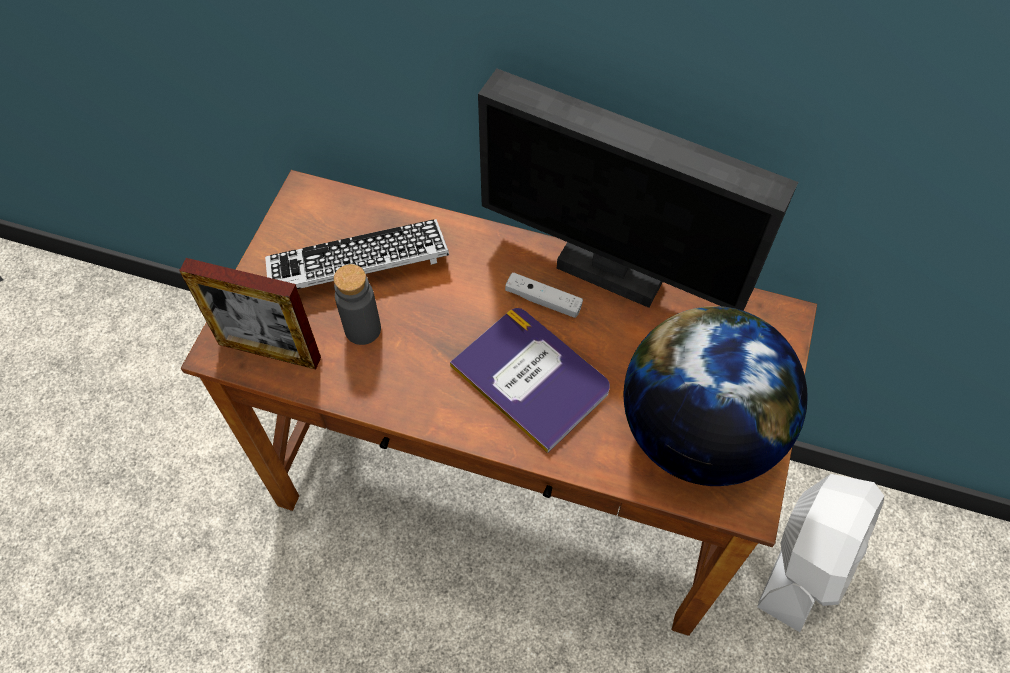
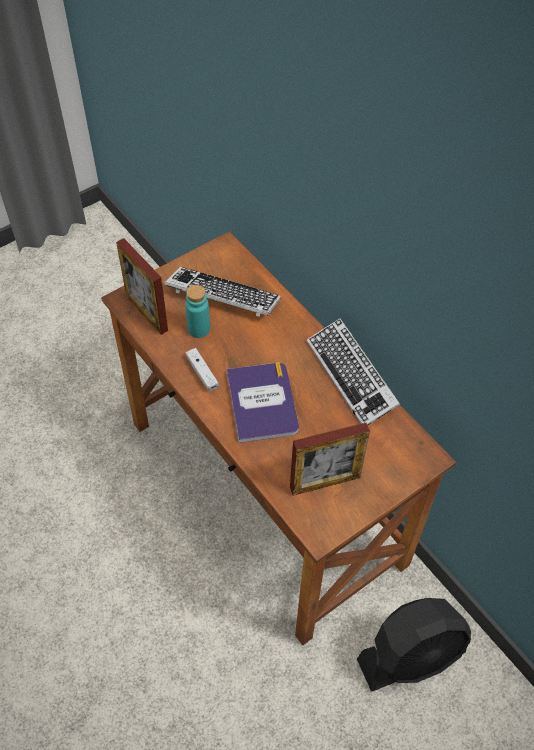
camera: 35 degrees right, 5 degrees down
(363, 329) = (199, 329): grey bottle -> turquoise bottle
(543, 300) = (302, 369): white game controller -> white game controller (202, 373)
(611, 272) = (351, 376): monitor -> keyboard
(697, 432) = (325, 482): globe -> picture frame
(806, 560) = (411, 656): white fan -> black fan

